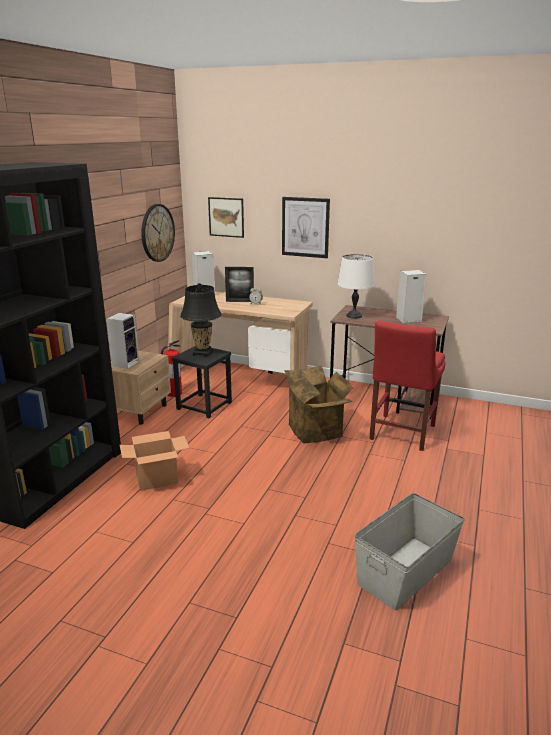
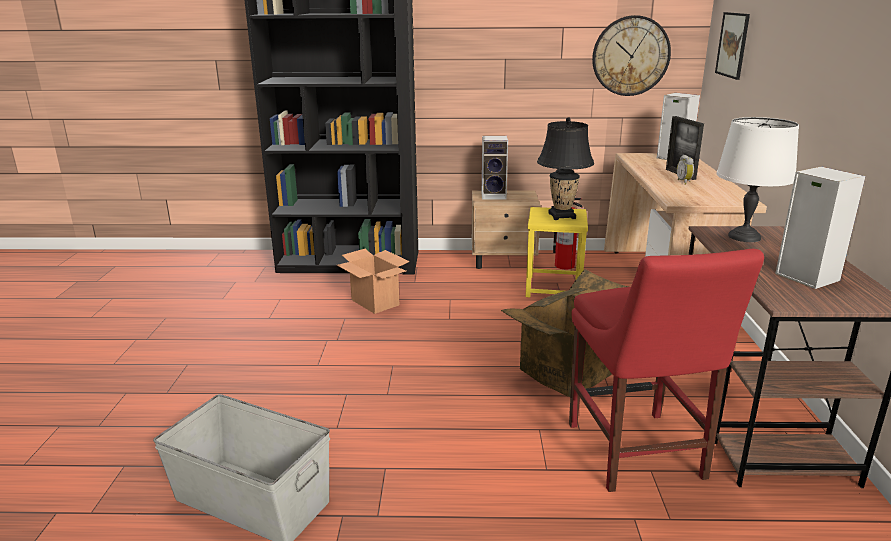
camera: 70 degrees right, 0 degrees up
(204, 406) = (552, 287): black stool -> yellow stool
(305, 227) = (792, 67): picture -> none
(401, 434) = (637, 455): red chair -> red chair turned 105 degrees counterclockwise

